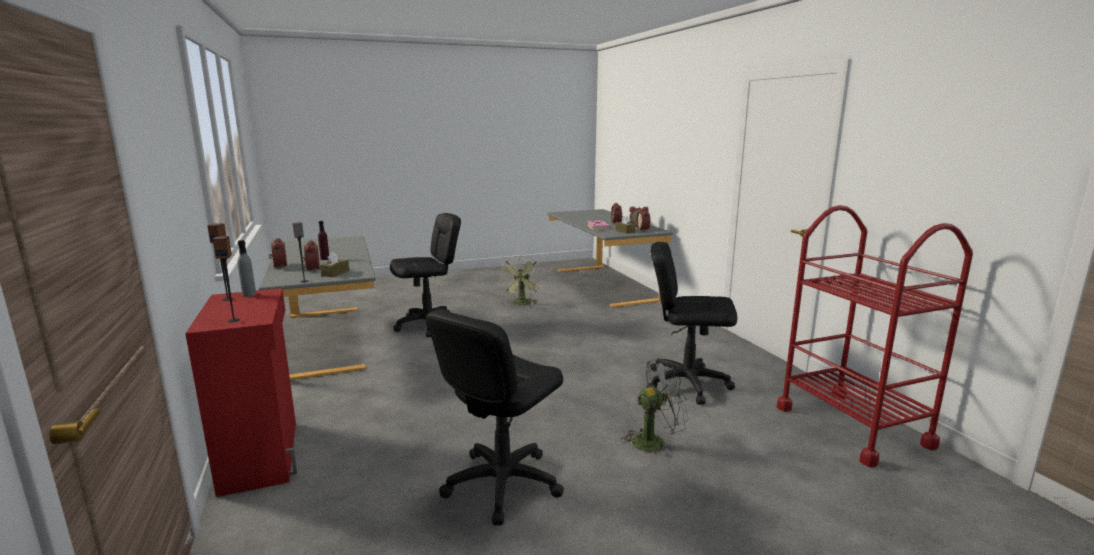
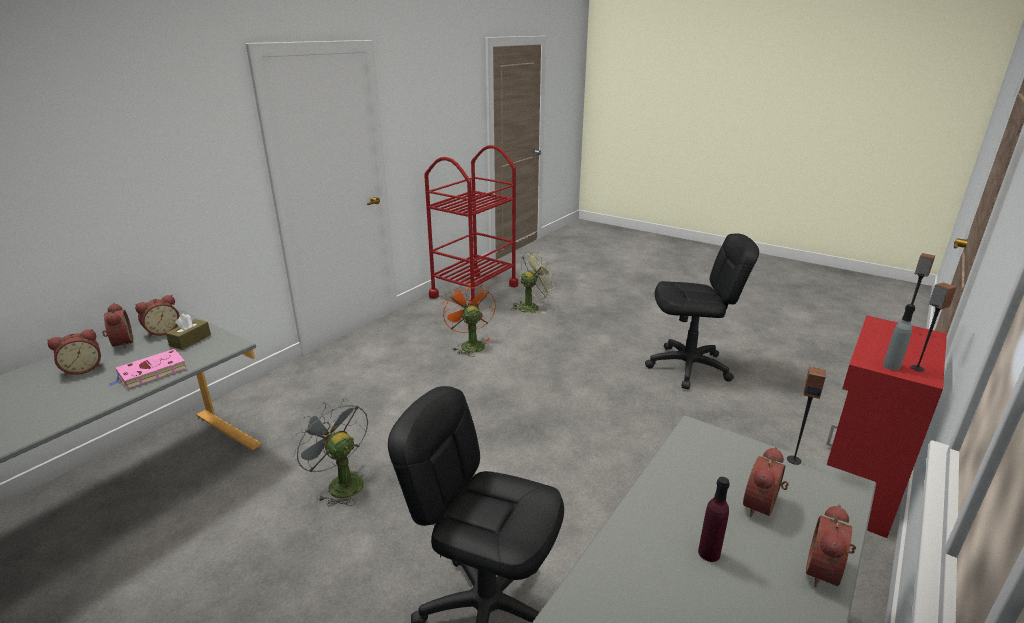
camera: 125 degrees left, 10 degrees up
(335, 273) = (731, 461): brown tissue box -> none
(522, 304) = (290, 549): green fan -> green fan (532, 307)
(655, 441) = (572, 336): grey fan -> grey fan (340, 483)
(687, 383) = (470, 344): black office chair -> orange fan

